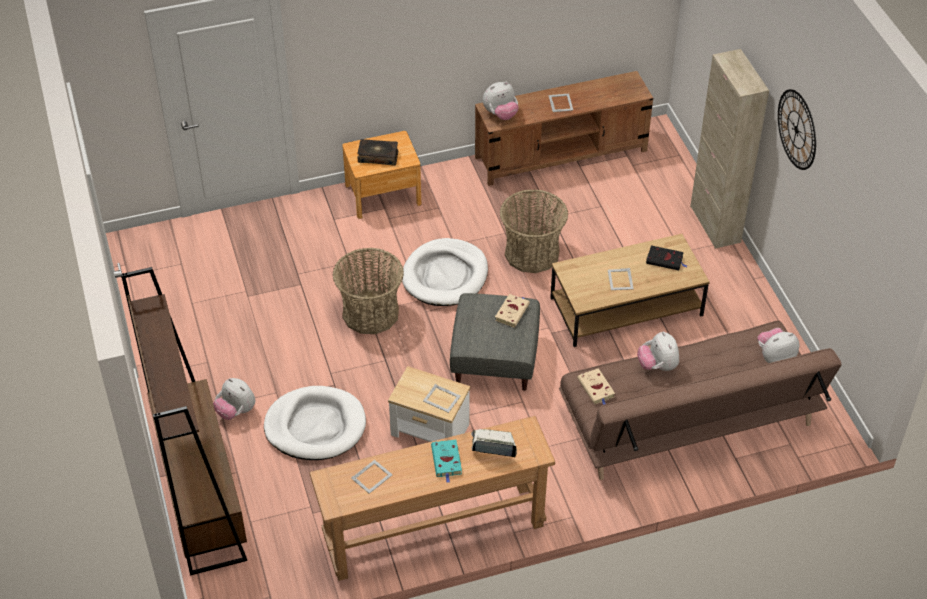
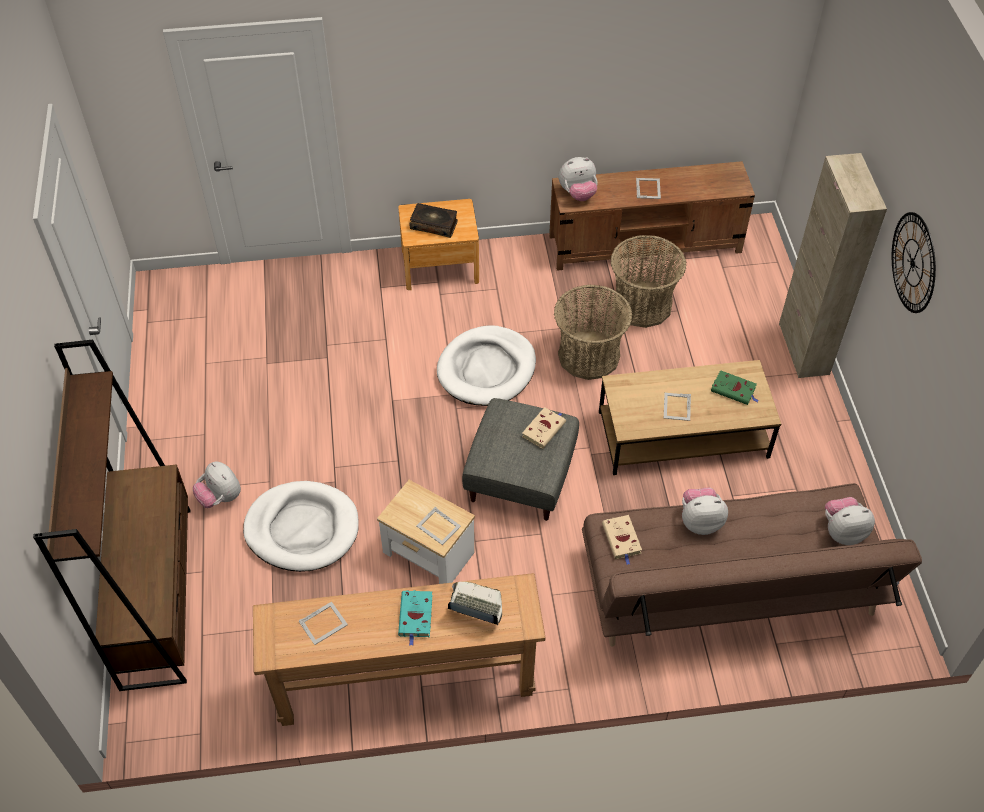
camera: 10 degrees right, 5 degrees up
(370, 313) = (394, 402): basket -> basket (642, 305)
(657, 366) = (700, 521): plush toy -> plush toy turned 90 degrees clockwise
(665, 260) = (734, 390): black book -> green book

